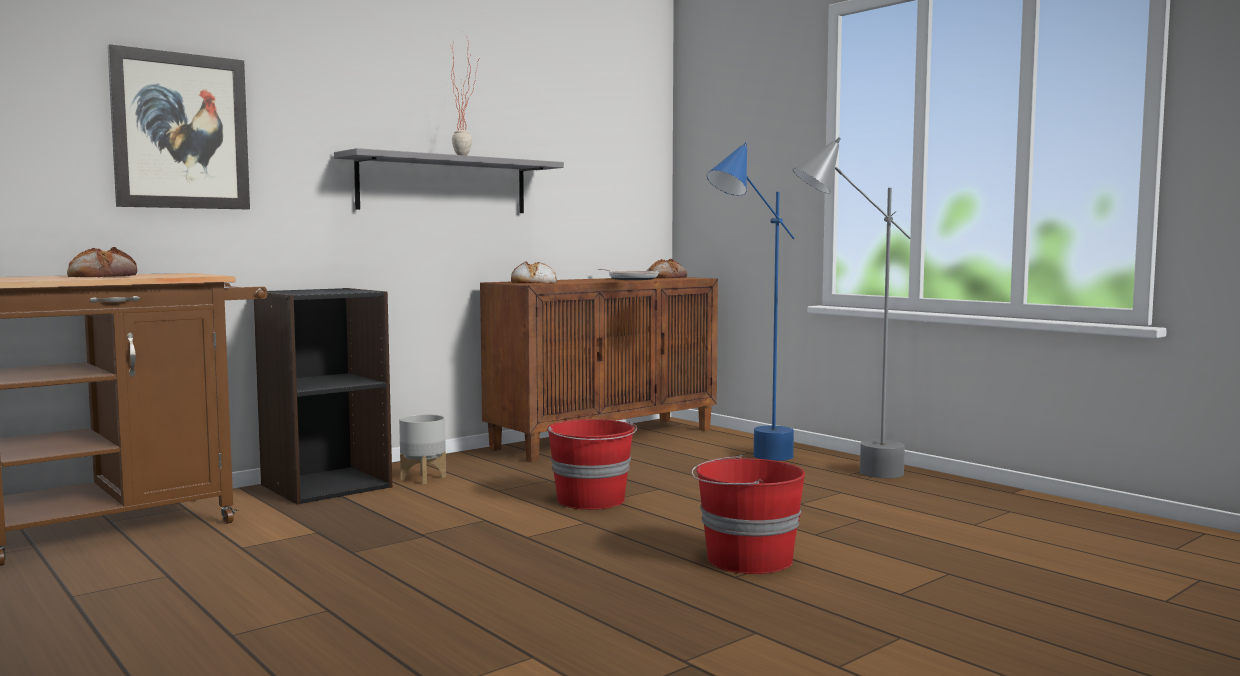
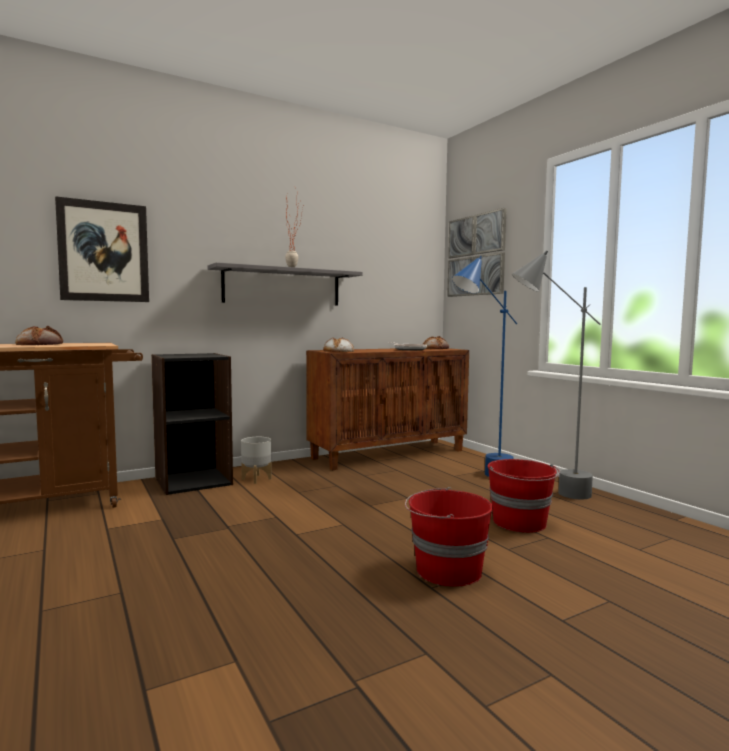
camera: 10 degrees right, 0 degrees up
(591, 500) = (356, 505): red bucket -> red bucket (520, 523)
(724, 138) = (476, 255): none -> picture

